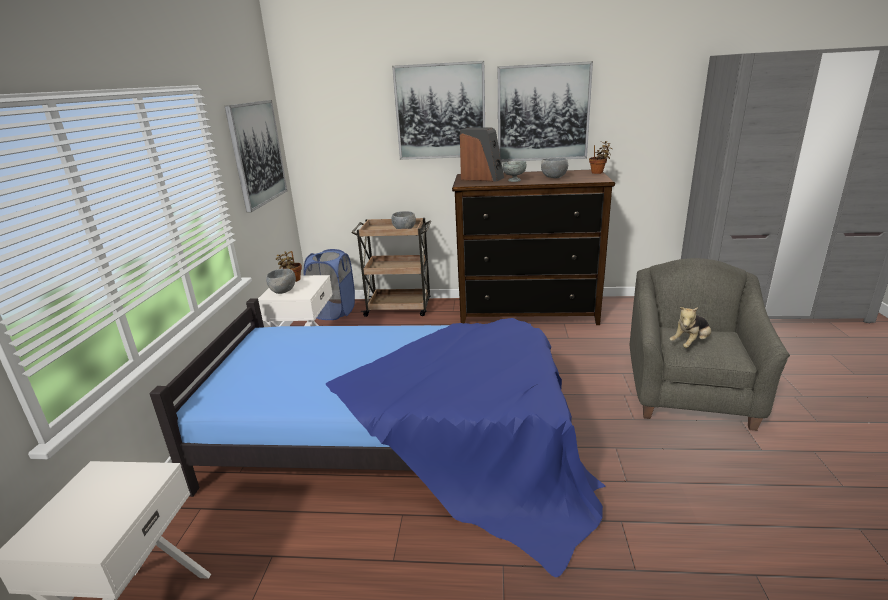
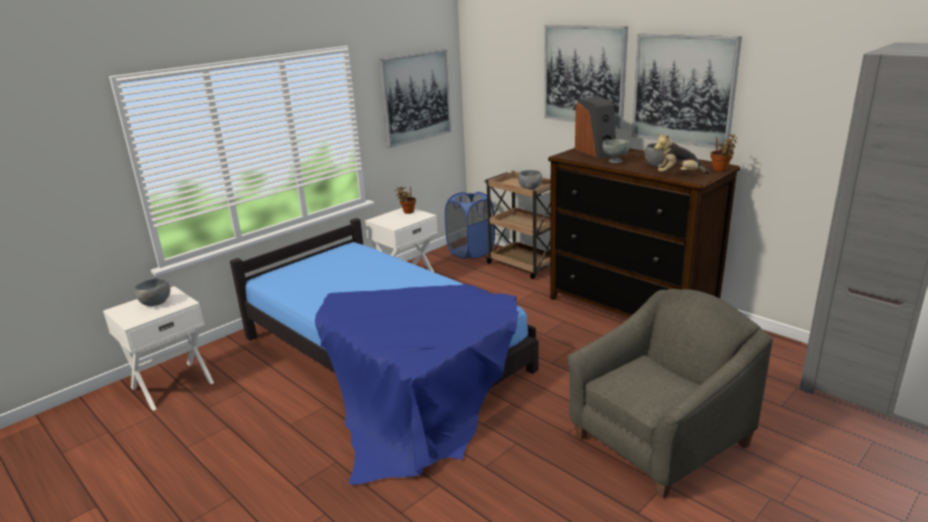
camera: 40 degrees right, 0 degrees up
(283, 291) = (388, 219): grey bowl -> grey bowl (156, 303)
(690, 343) = (630, 378): plush toy -> plush toy (678, 175)

